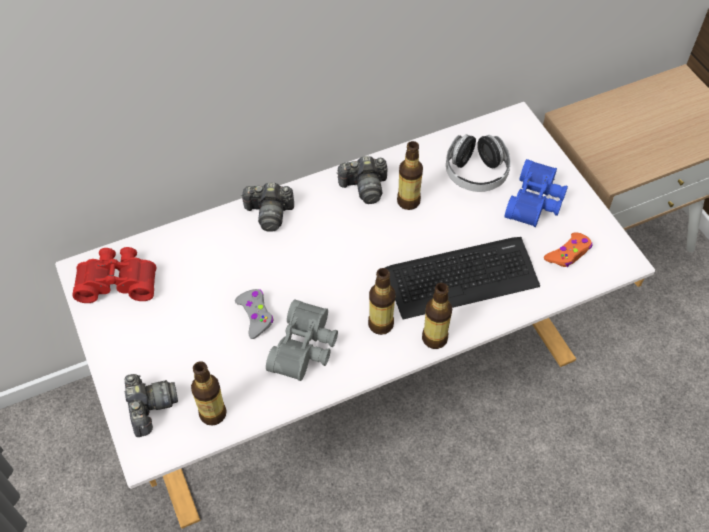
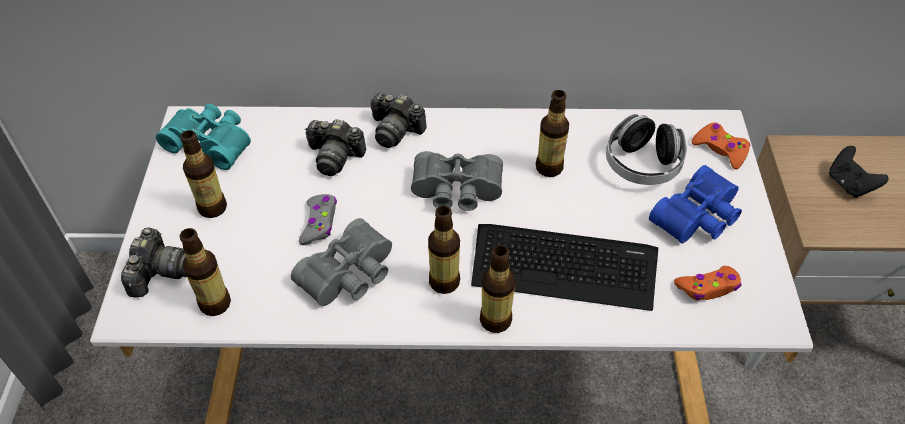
camera: 25 degrees right, 5 degrees down
(118, 281) = (211, 142): red binoculars -> turquoise binoculars
(158, 337) = (212, 208): none -> bottle
(349, 248) = (456, 192): none -> grey binoculars
(364, 187) = (509, 138): camera -> camera (335, 157)
(525, 140) = (720, 149): none -> orange game controller
(619, 133) = (849, 184): none -> black game controller

